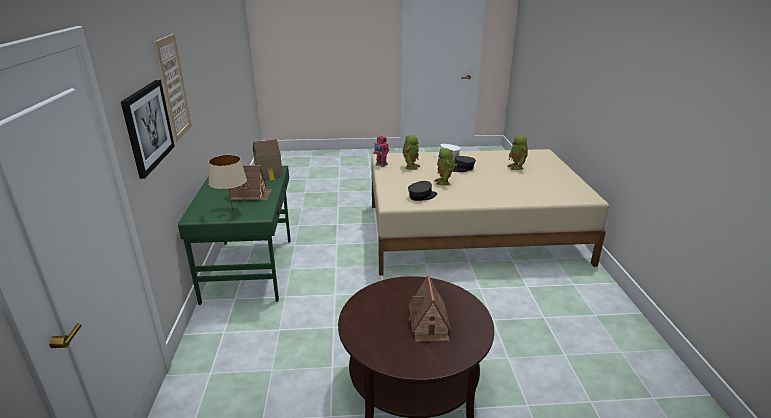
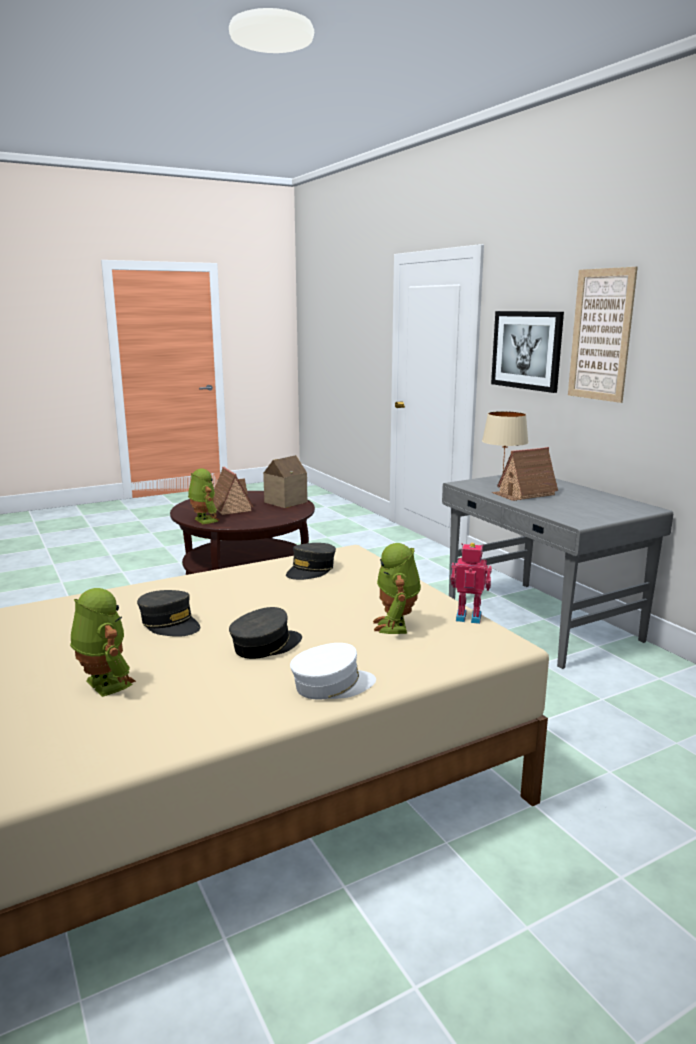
camera: 155 degrees right, 10 degrees down
(250, 268) = (540, 622): green desk -> grey desk
(269, 174) = (568, 514): toy house -> toy house (284, 502)
(444, 182) = (288, 603): toy robot -> toy robot (203, 520)
(495, 182) = (170, 624): none -> grey cap

